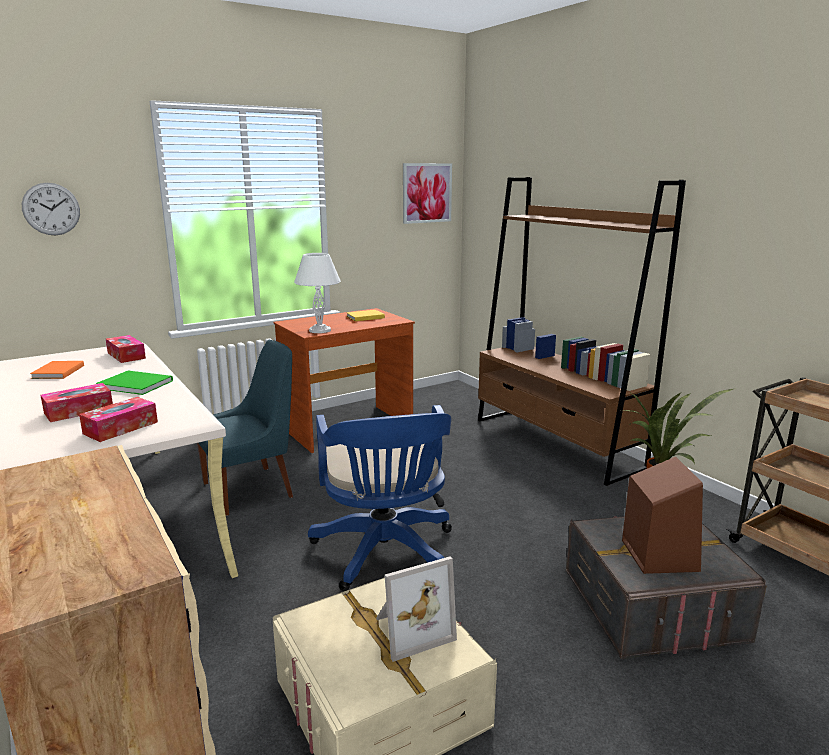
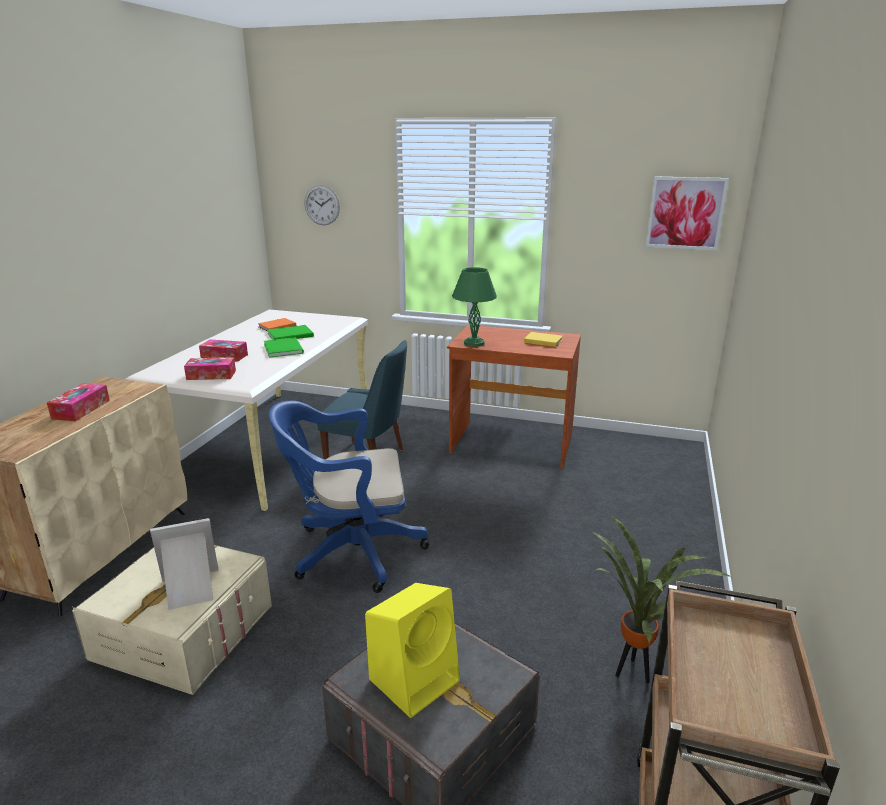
camera: 50 degrees right, 5 degrees up
(105, 373) = (292, 335): none -> green book
(126, 355) = (329, 326): tissue box -> tissue box (81, 409)
(319, 331) = (473, 343): white table lamp -> green table lamp
(385, 554) = (351, 552): blue office chair -> blue office chair turned 45 degrees clockwise
(411, 629) = (190, 589): picture frame -> picture frame turned 135 degrees clockwise
(556, 443) = (669, 552): brown bookcase -> none
(658, 554) = (415, 678): brown speaker -> yellow speaker

